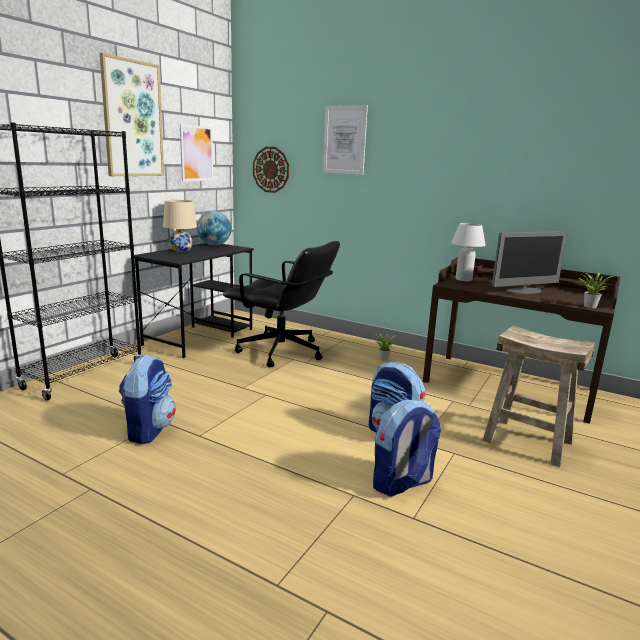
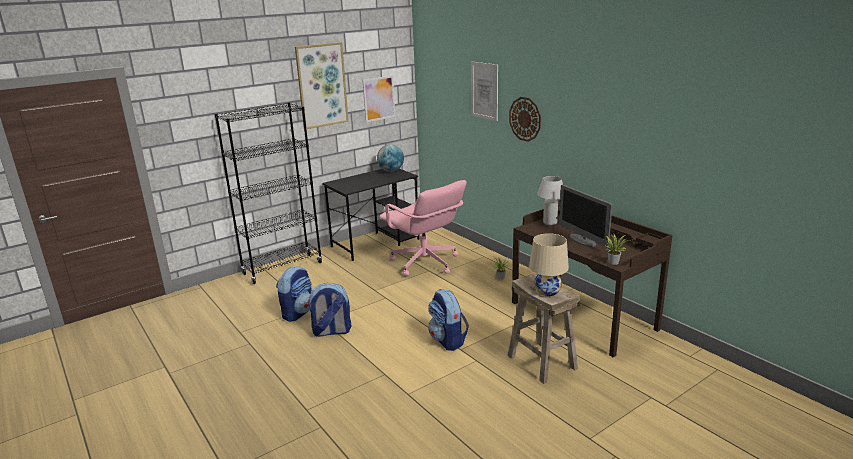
camera: 25 degrees right, 5 degrees up
(181, 250) = (361, 176): beige table lamp -> beige table lamp (547, 291)
(271, 169) = (439, 108): wall clock -> wall clock (525, 119)
(281, 352) = (425, 263): black office chair -> pink office chair
(402, 484) = (421, 373): backpack -> backpack (331, 331)
(524, 291) = (582, 240): monitor -> monitor turned 60 degrees clockwise

